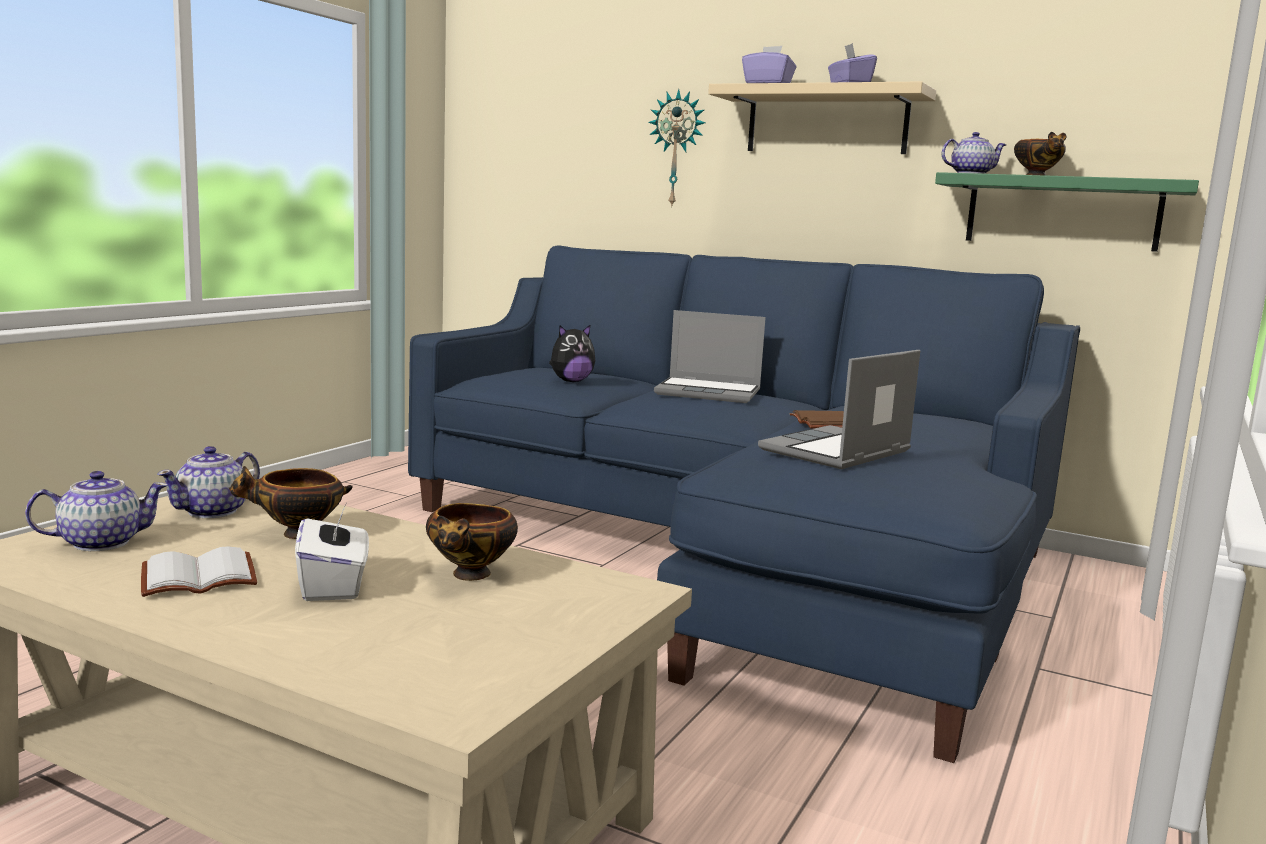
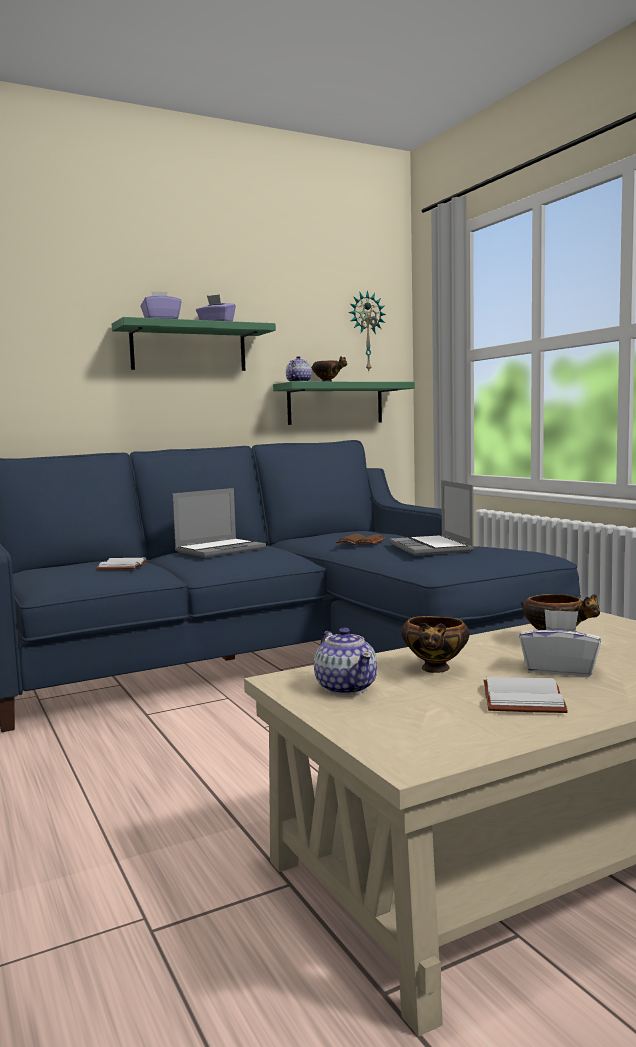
camera: 55 degrees left, 5 degrees down
(100, 542) = (406, 724): teapot -> none
(571, 381) = (122, 566): plush toy -> white book
(677, 149) = (67, 369): wall clock -> wall clock (366, 332)
(827, 121) = (188, 348): beige shelf -> green shelf

